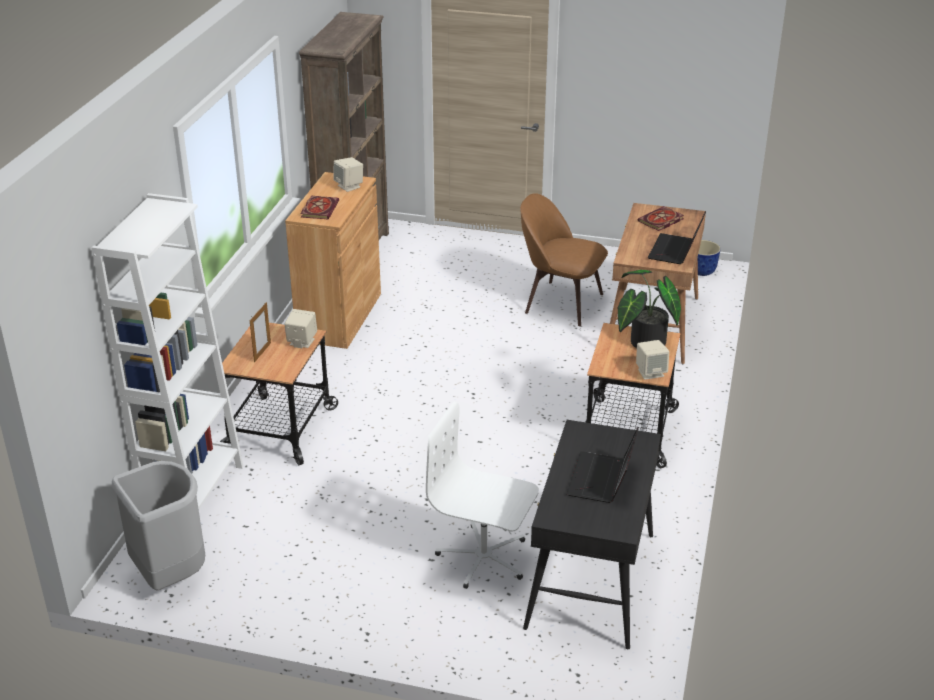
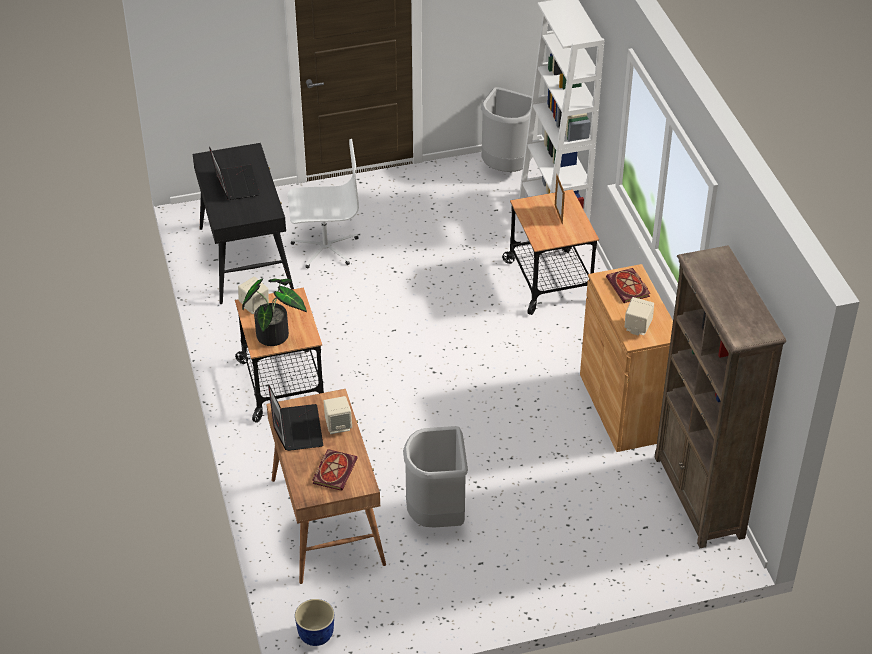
camera: 150 degrees right, 10 degrees up
(301, 342) = (540, 233): beige speaker -> beige speaker (338, 425)
(560, 302) = (436, 516): brown chair -> grey trash can

